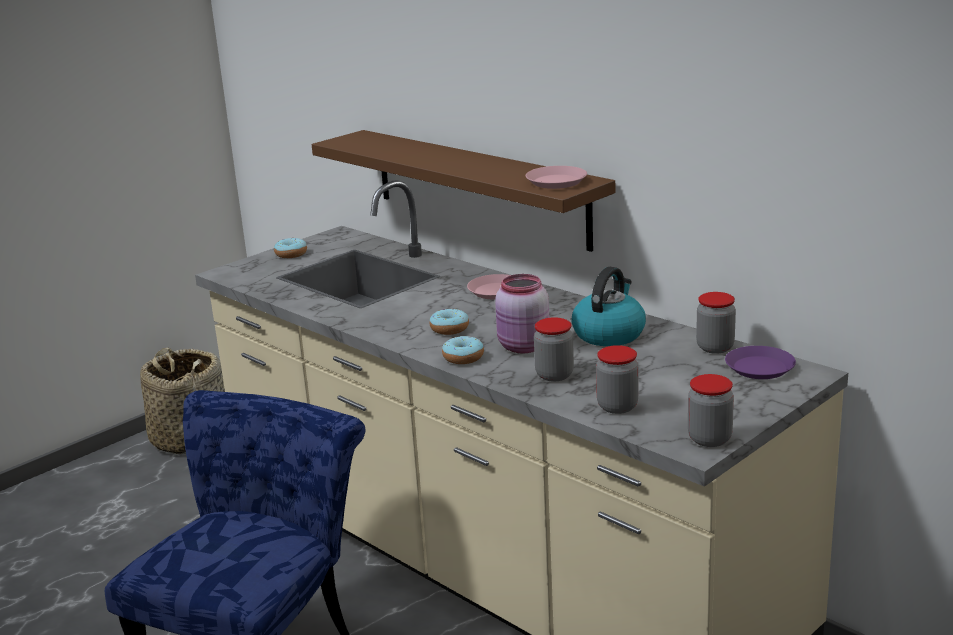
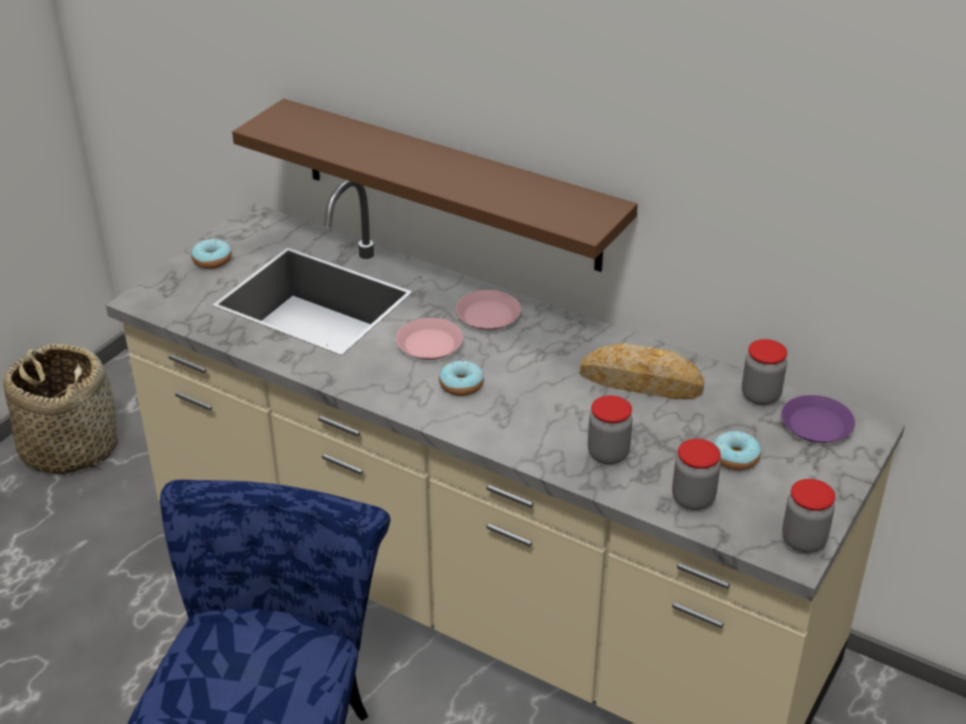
camera: 15 degrees left, 15 degrees up
(463, 357) = (497, 433): donut -> donut (735, 457)
(523, 347) = (556, 410): pink jar -> none
(556, 182) = (573, 210): pink plate -> pink plate (430, 344)
(609, 334) = (641, 381): kettle -> bread

